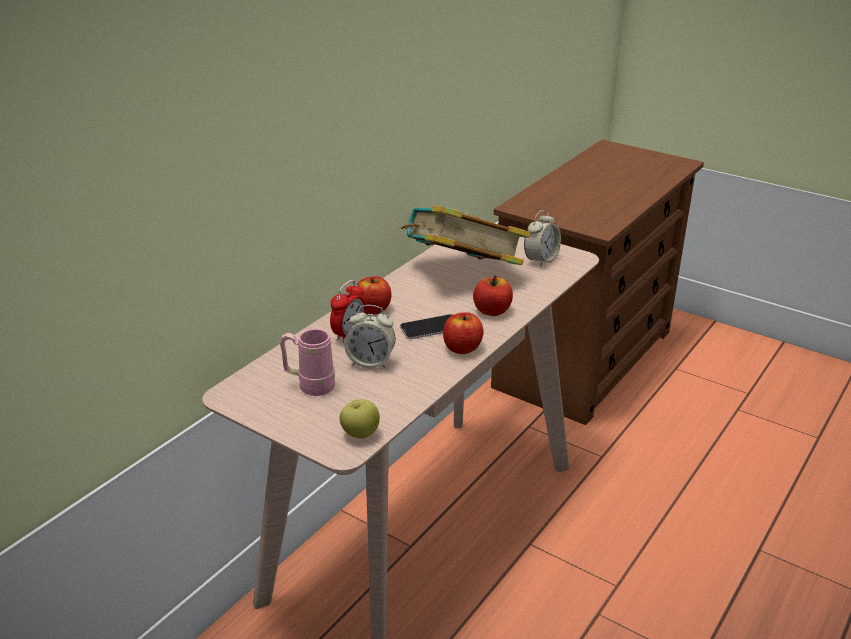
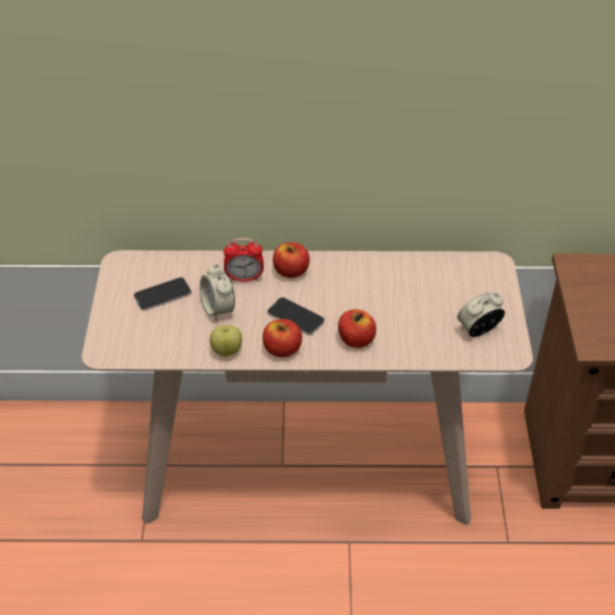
camera: 55 degrees right, 15 degrees up
(309, 386) = (162, 294): pink mug -> phone
(360, 434) = (127, 350): apple -> apple (226, 350)
(462, 273) = (400, 292): book -> none
(541, 260) = (478, 330): alarm clock -> alarm clock turned 150 degrees clockwise

